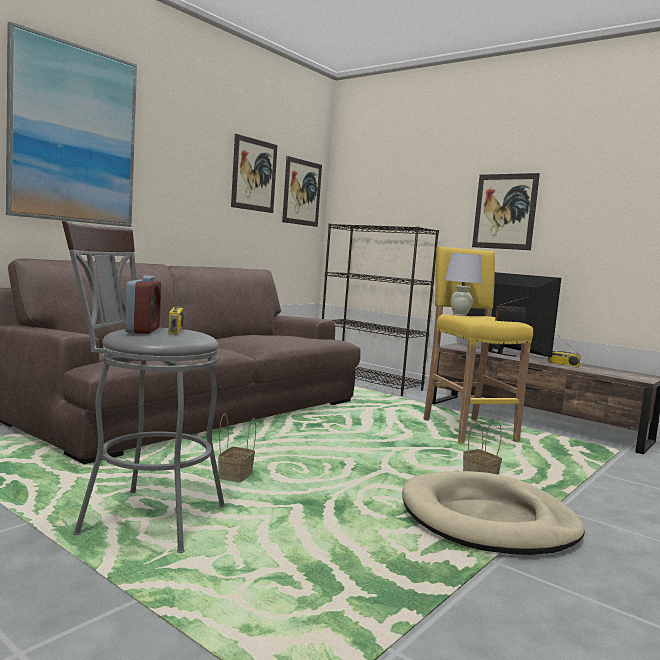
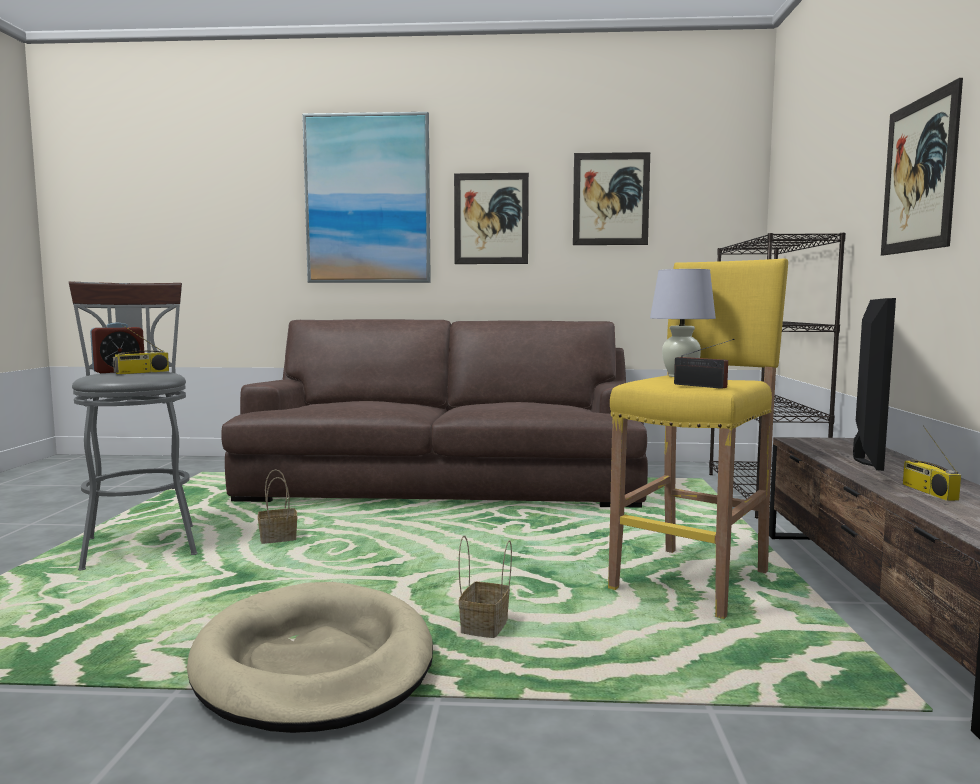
camera: 55 degrees right, 0 degrees up
(302, 192) = (707, 209): picture -> picture (491, 219)

